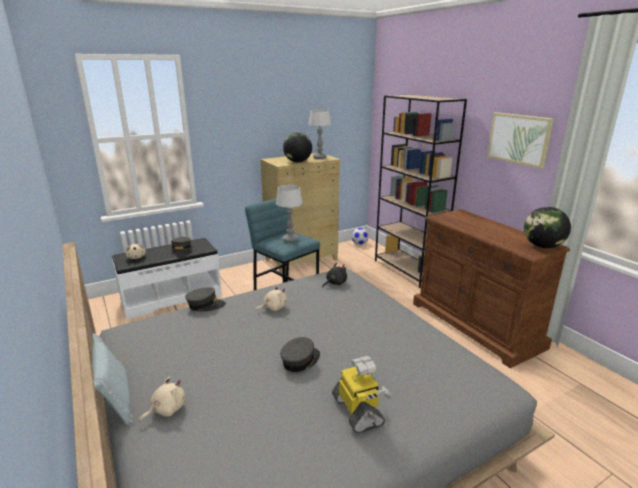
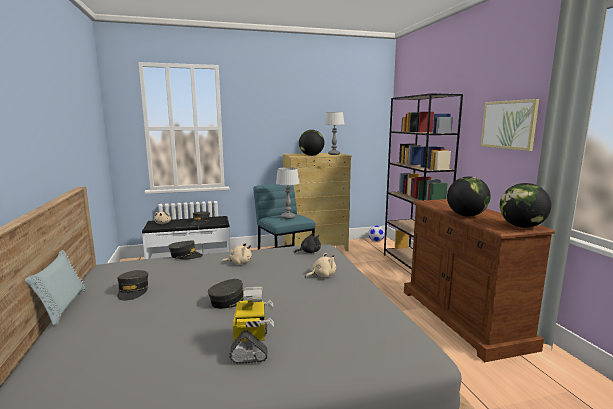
camera: 15 degrees right, 10 degrees down
(166, 409) = (90, 319): beige plush toy -> beige plush toy (322, 275)
(185, 364) = (133, 291): none -> grey cap
(488, 235) = (466, 215): none -> globe

